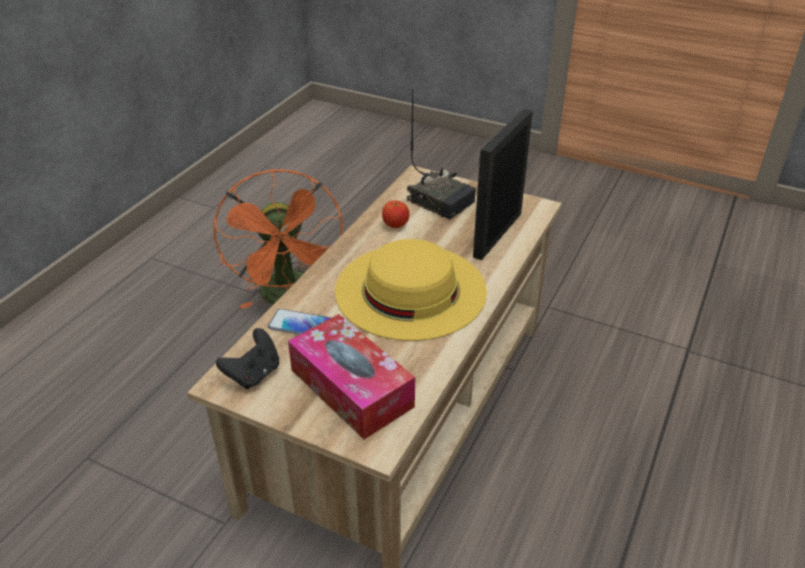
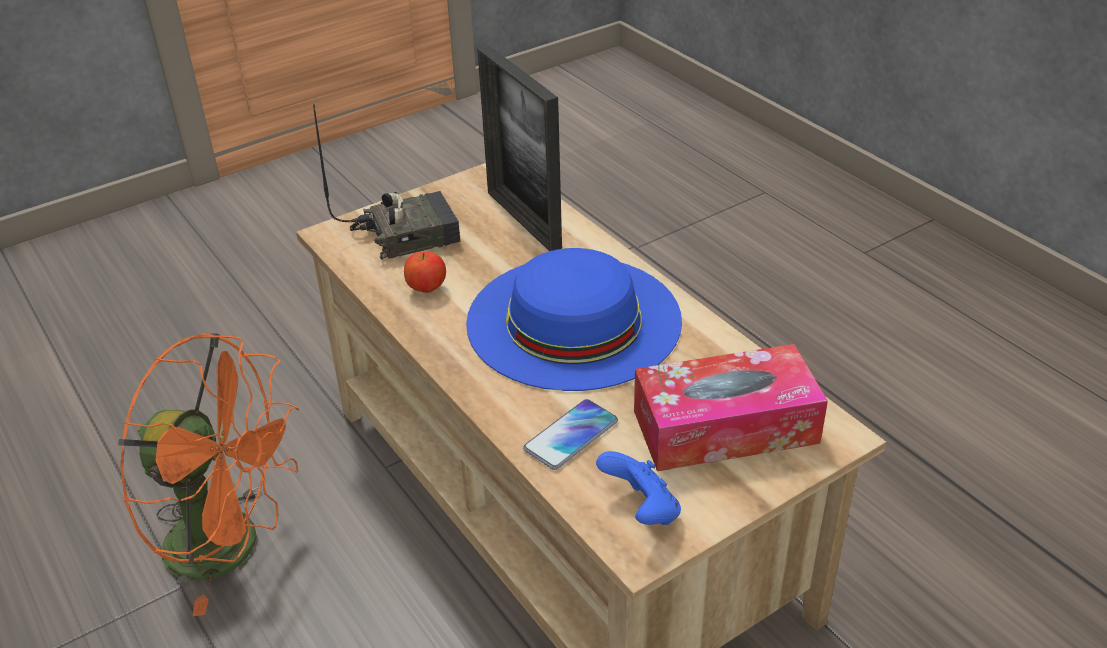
camera: 60 degrees left, 0 degrees up
(254, 374) = (641, 510): black game controller -> blue game controller
(410, 290) = (573, 320): yellow hat -> blue hat

